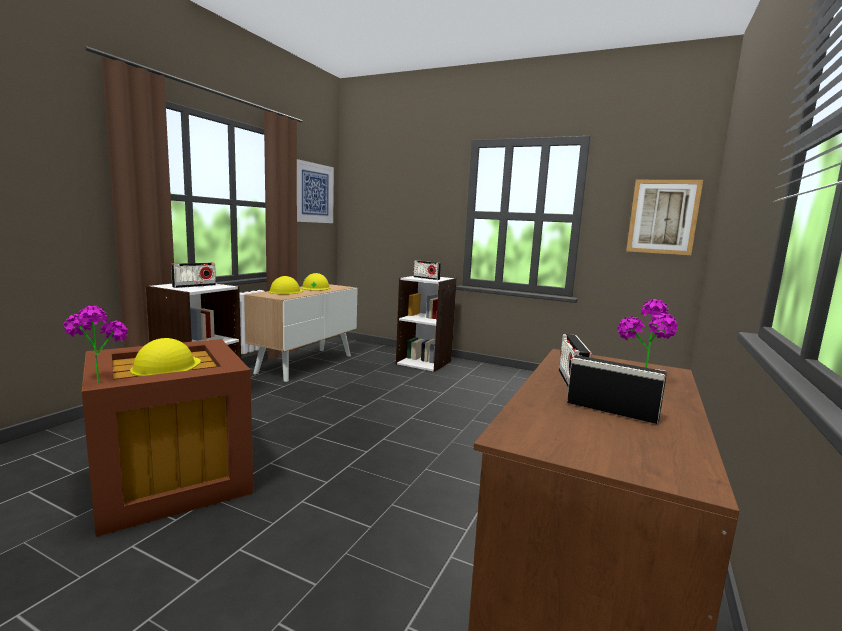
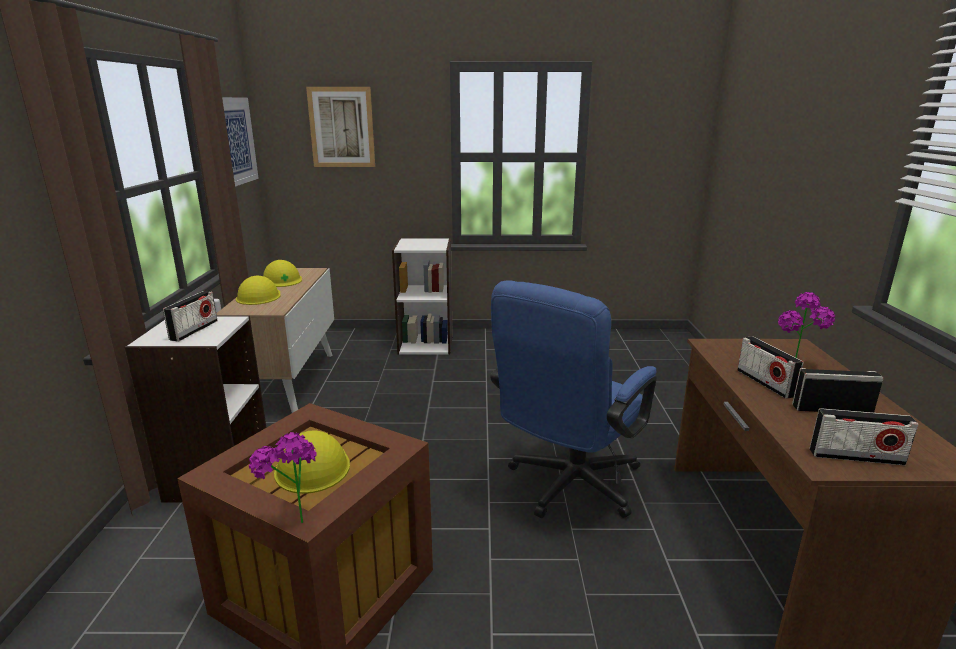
camera: 25 degrees left, 10 degrees up
(423, 476) = (567, 487): none -> blue office chair
(426, 278) = (423, 245): radio -> radio (856, 457)
(663, 217) = (667, 152): picture -> picture (341, 127)

